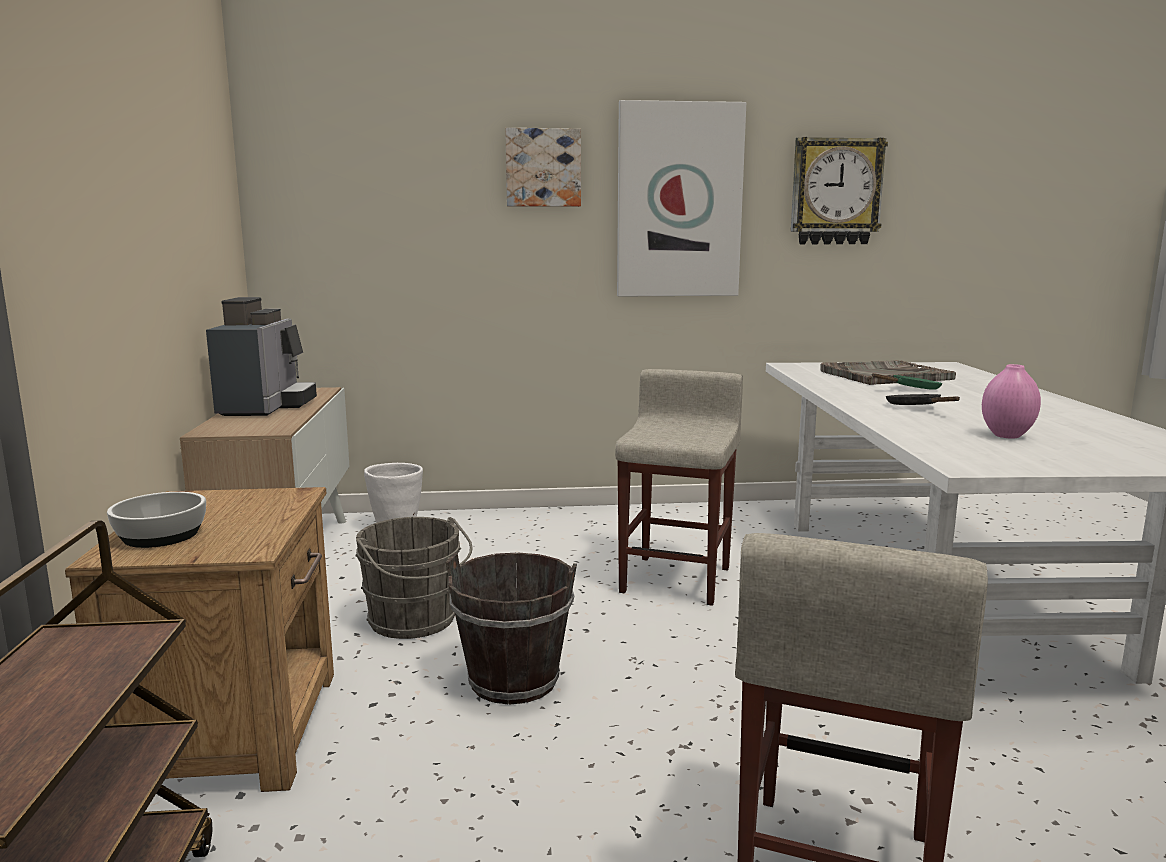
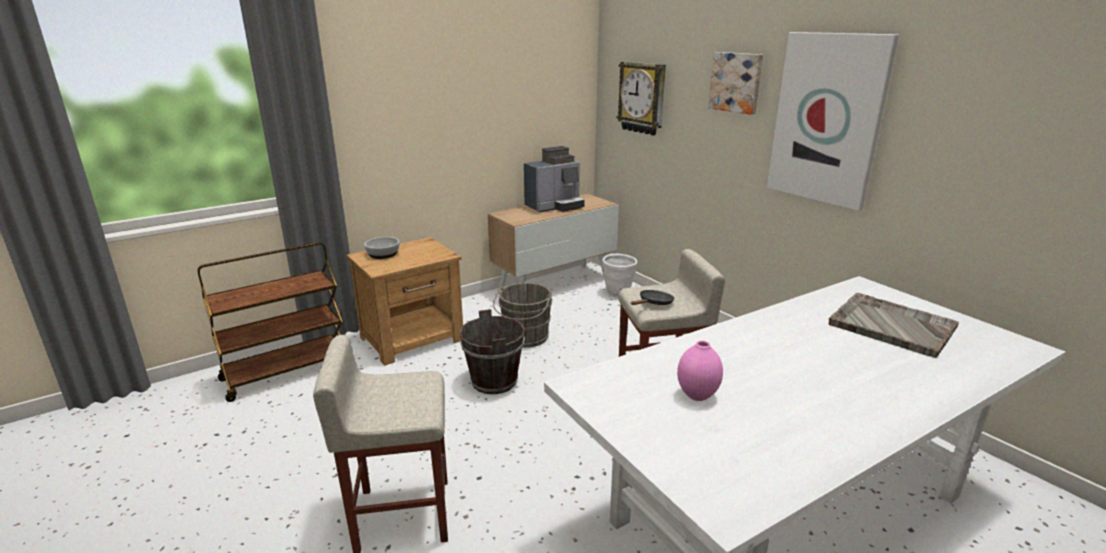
camera: 60 degrees right, 10 degrees up
(835, 192) = (984, 130): wall clock -> wall clock (642, 98)
(912, 389) = (841, 343): green frying pan -> none
(916, 407) = (758, 352): black frying pan -> black frying pan (654, 303)

